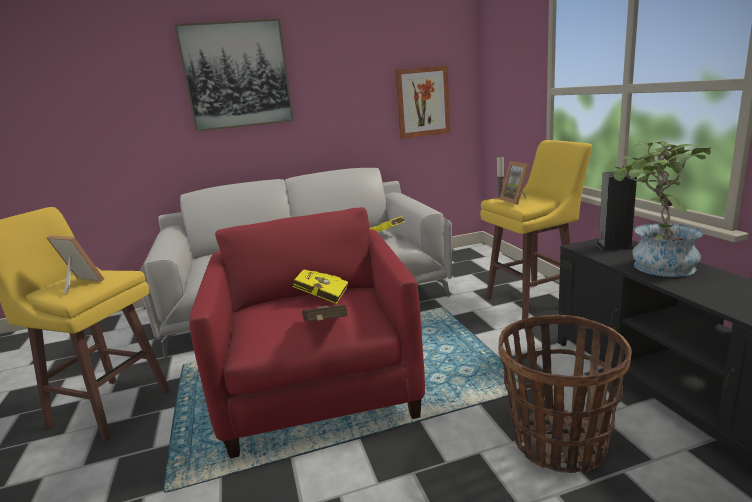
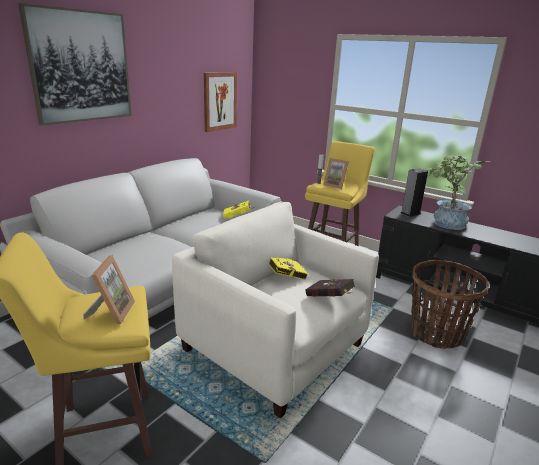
camera: 40 degrees left, 5 degrees up
(78, 284) = (111, 312): picture frame -> picture frame turned 105 degrees clockwise
(319, 388) = (274, 348): red armchair -> beige armchair

